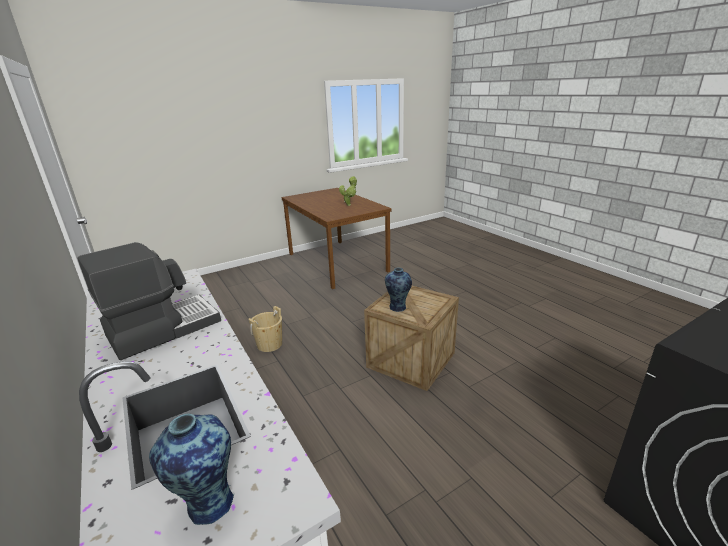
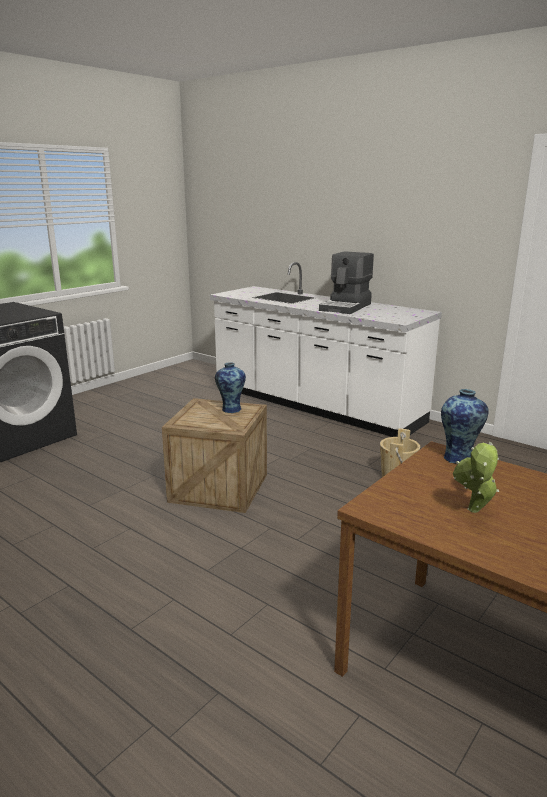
camera: 160 degrees right, 5 degrees down
(208, 504) = (249, 292): vase -> vase (459, 458)

